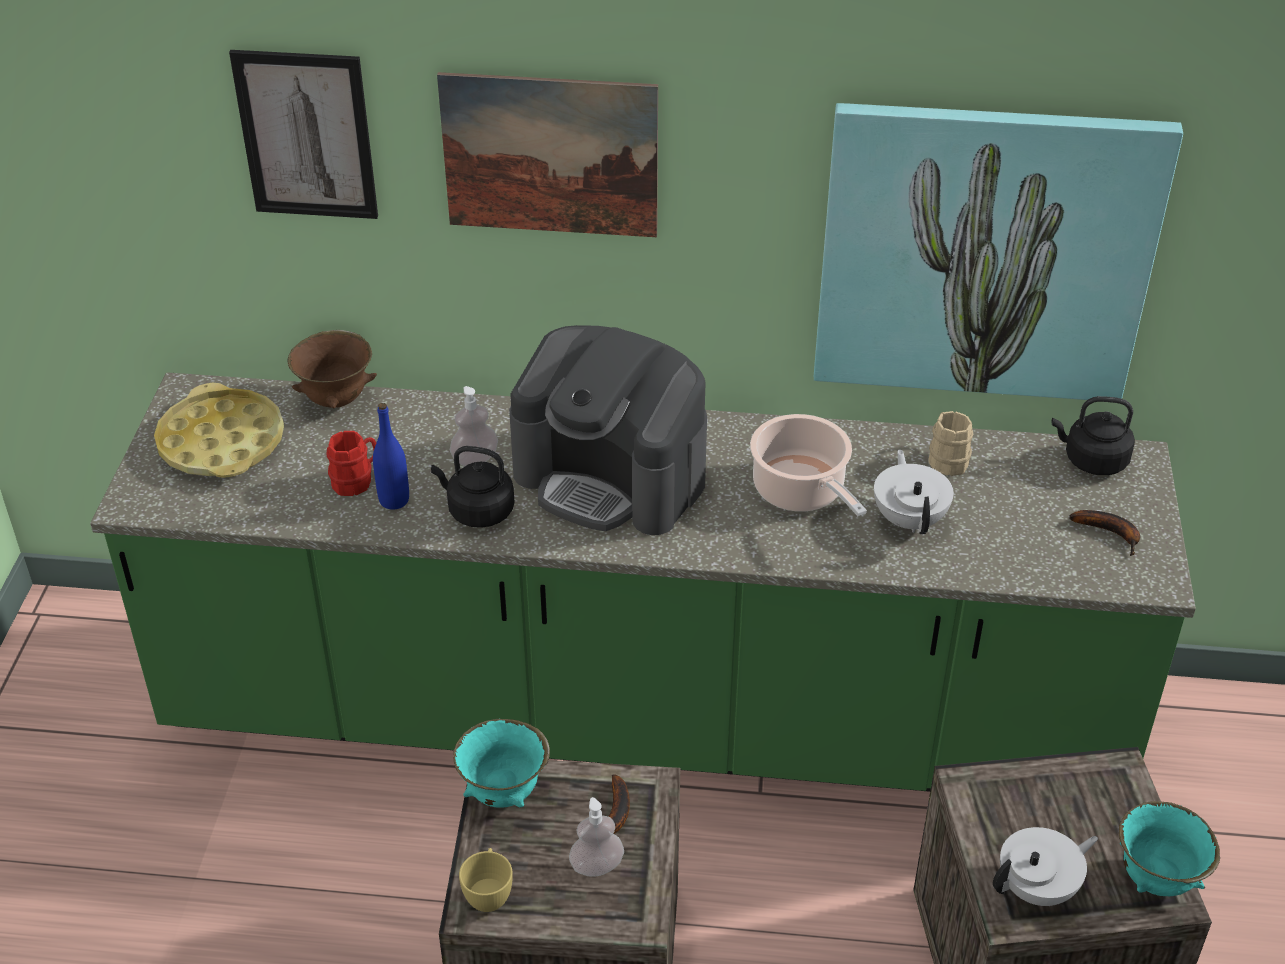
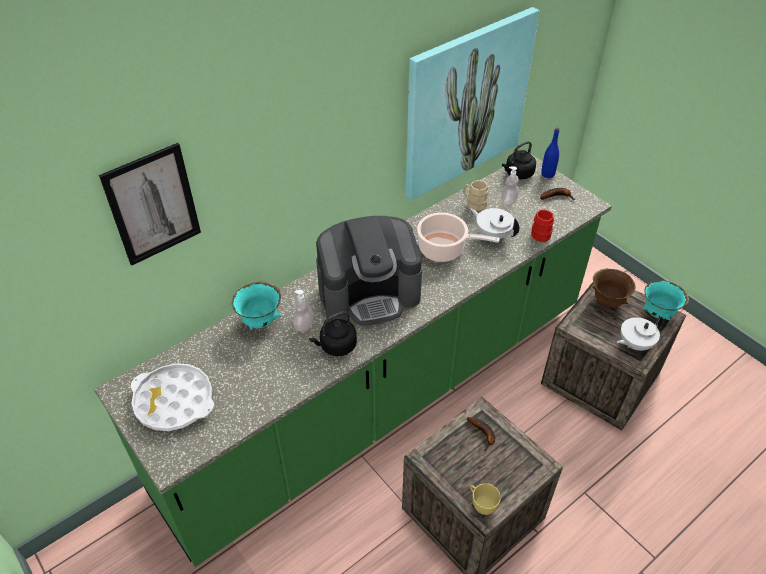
camera: 45 degrees left, 5 degrees up
(221, 442) = (174, 401): yellow tray -> white tray
(337, 400) = (204, 342): brown bowl -> brown bowl (607, 302)
(357, 480) = (265, 371): red mug -> red mug (540, 233)
(394, 500) = (294, 368): blue bottle -> blue bottle (547, 174)
(504, 794) = (436, 461): turquoise bowl -> turquoise bowl (260, 321)
(550, 155) = (284, 150): picture -> none
(597, 866) = (503, 458): soap dispenser -> soap dispenser (508, 201)
(1038, 888) = (634, 344): white teapot -> white teapot turned 135 degrees counterclockwise

